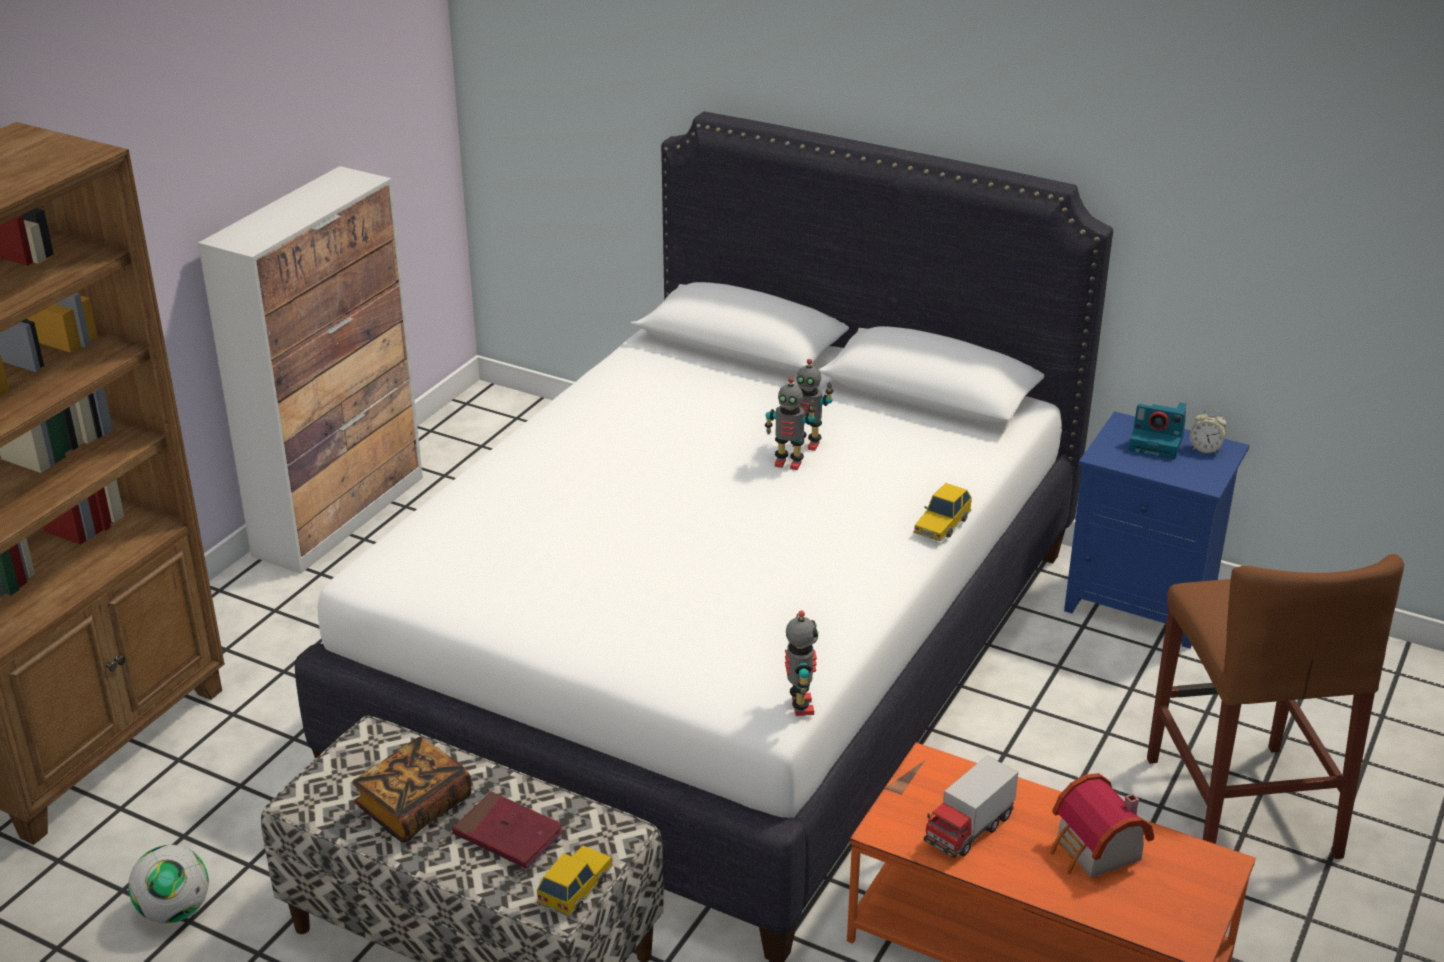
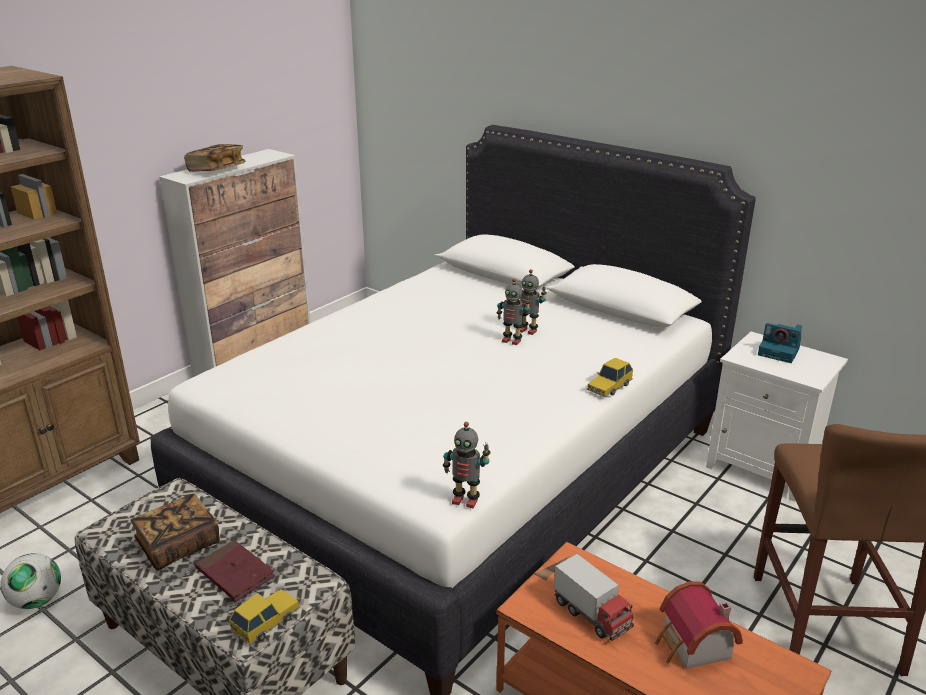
camera: 10 degrees right, 5 degrees down
(284, 222) = (216, 170): none -> book
(799, 706) = (465, 500): toy robot -> toy robot turned 105 degrees clockwise
(968, 830) = (592, 615): toy truck -> toy truck turned 90 degrees counterclockwise
(1144, 603) = (764, 467): blue nightstand -> white nightstand
(1205, 449) = (814, 359): alarm clock -> none

